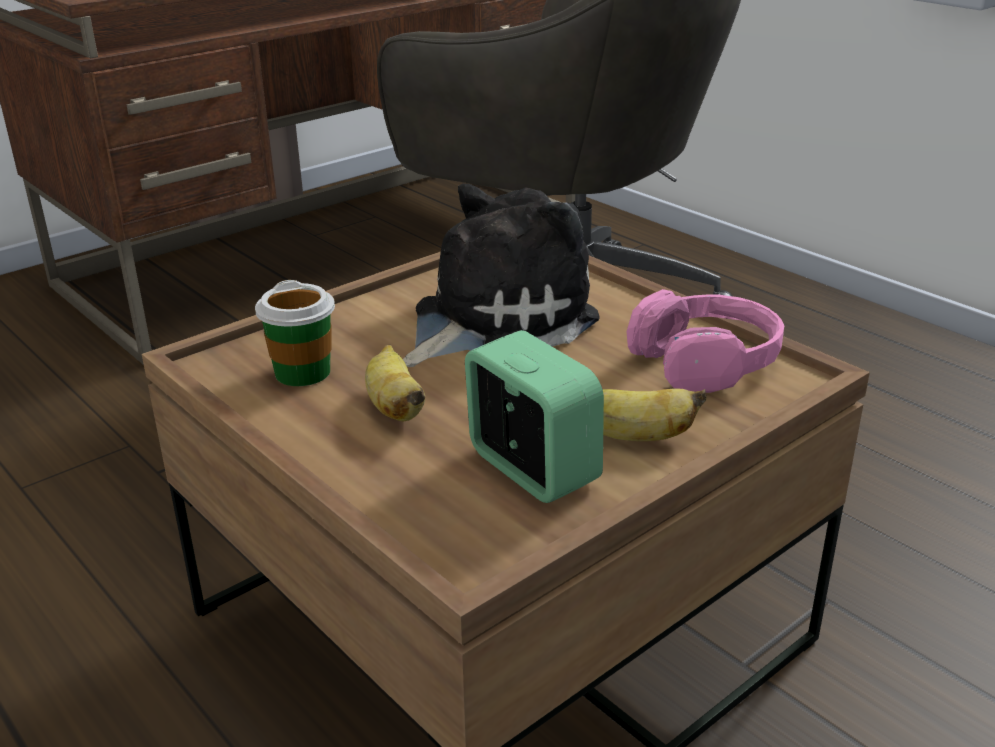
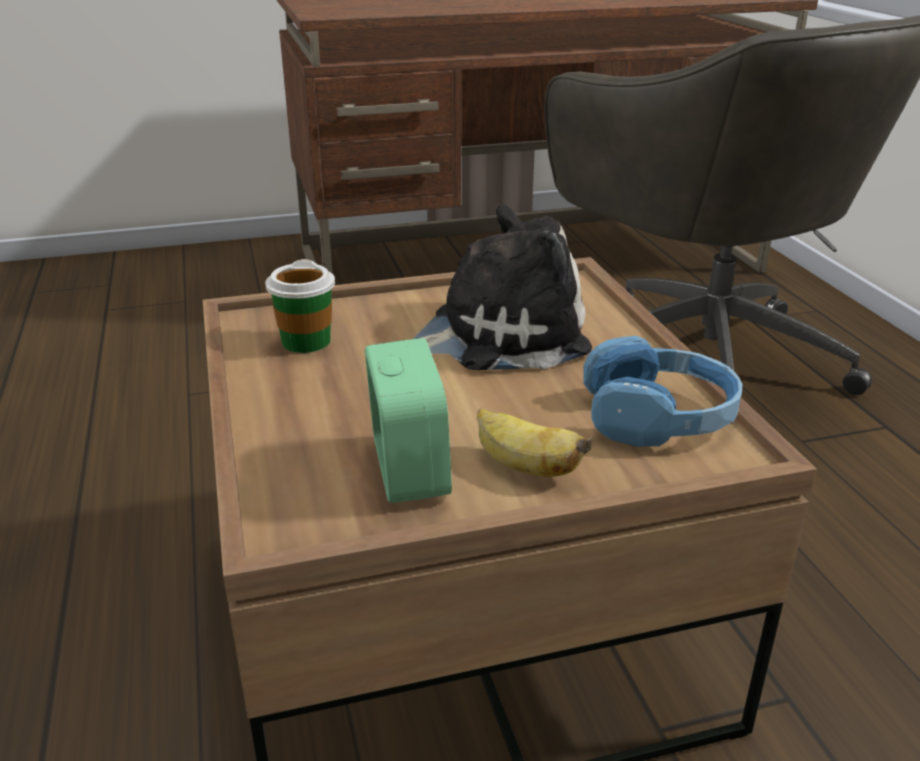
camera: 25 degrees right, 0 degrees up
(394, 407) = (348, 387): banana -> none
(706, 361) = (659, 416): pink headphones -> blue headphones

